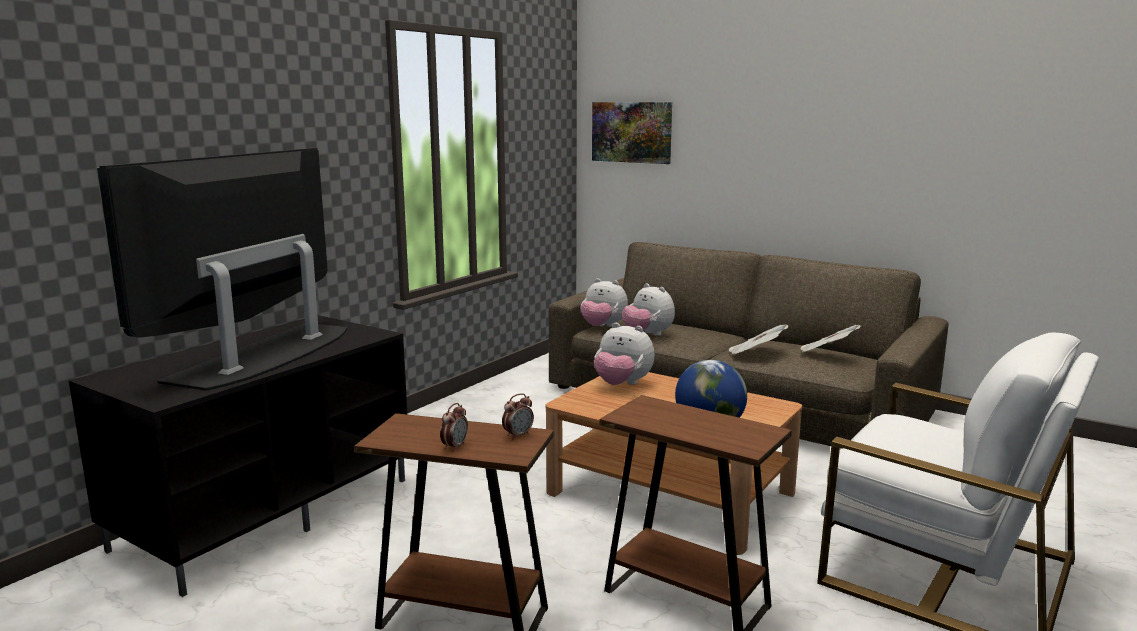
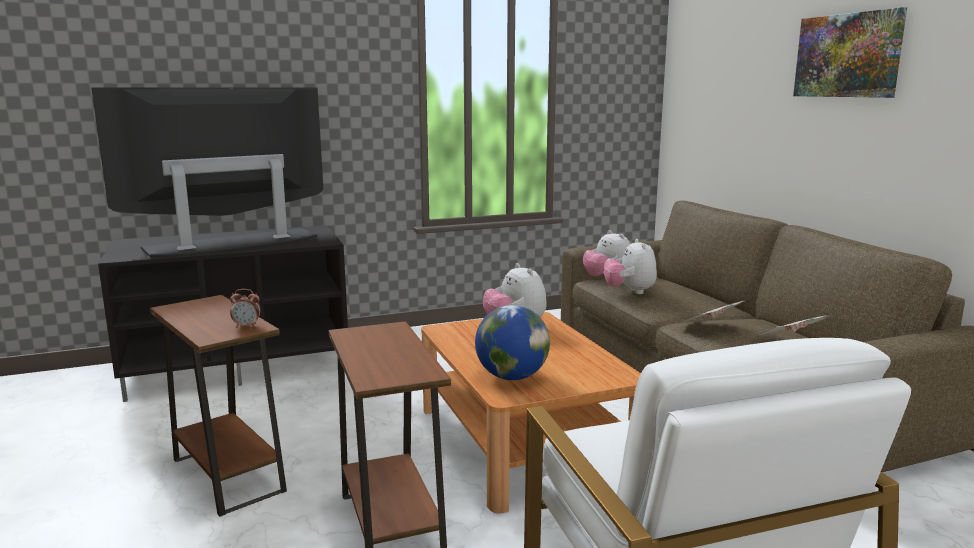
camera: 35 degrees right, 0 degrees up
(454, 446) = (194, 323): alarm clock -> none
(631, 132) = (702, 86): picture -> picture (847, 55)

